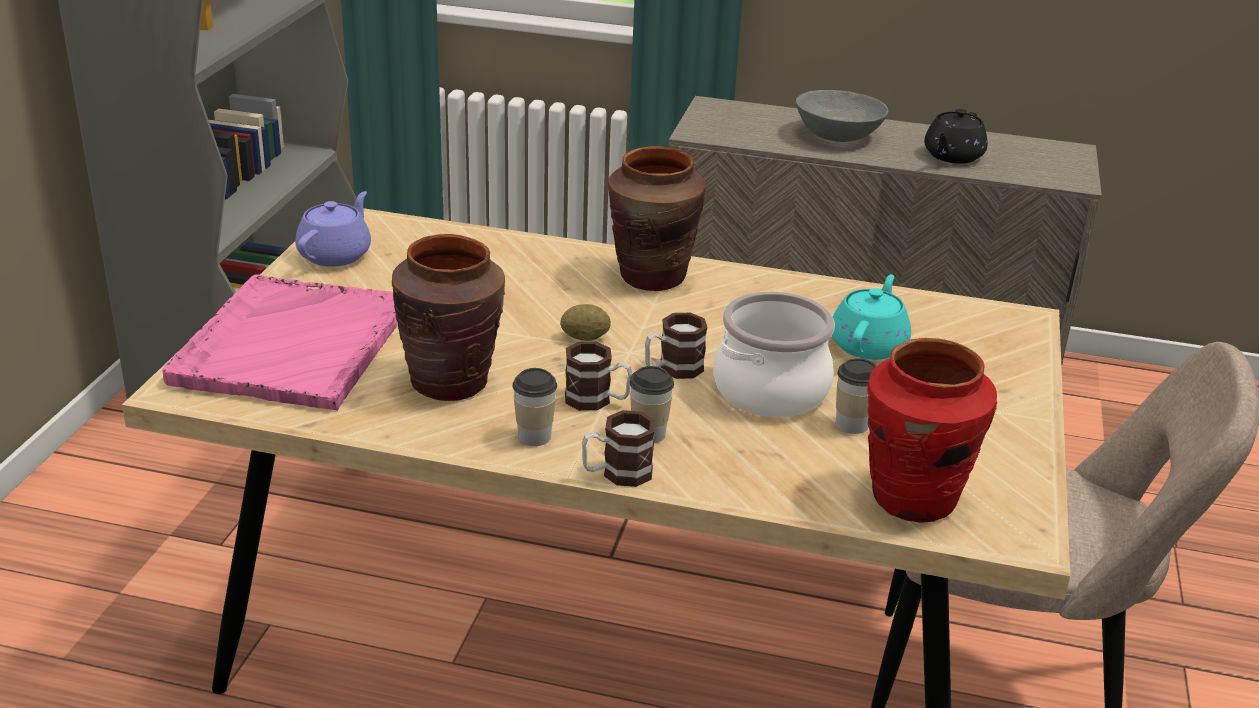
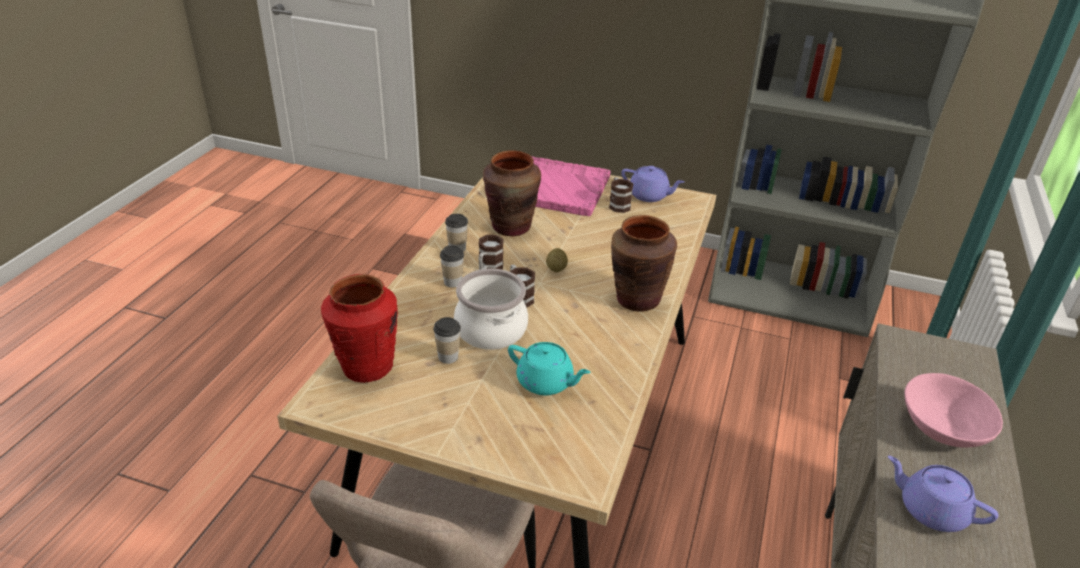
camera: 95 degrees right, 5 degrees up
(617, 473) = (419, 269): mug -> mug (618, 204)
(837, 136) = (941, 428): grey bowl -> pink bowl
(952, 156) = (930, 510): black teapot -> purple teapot

